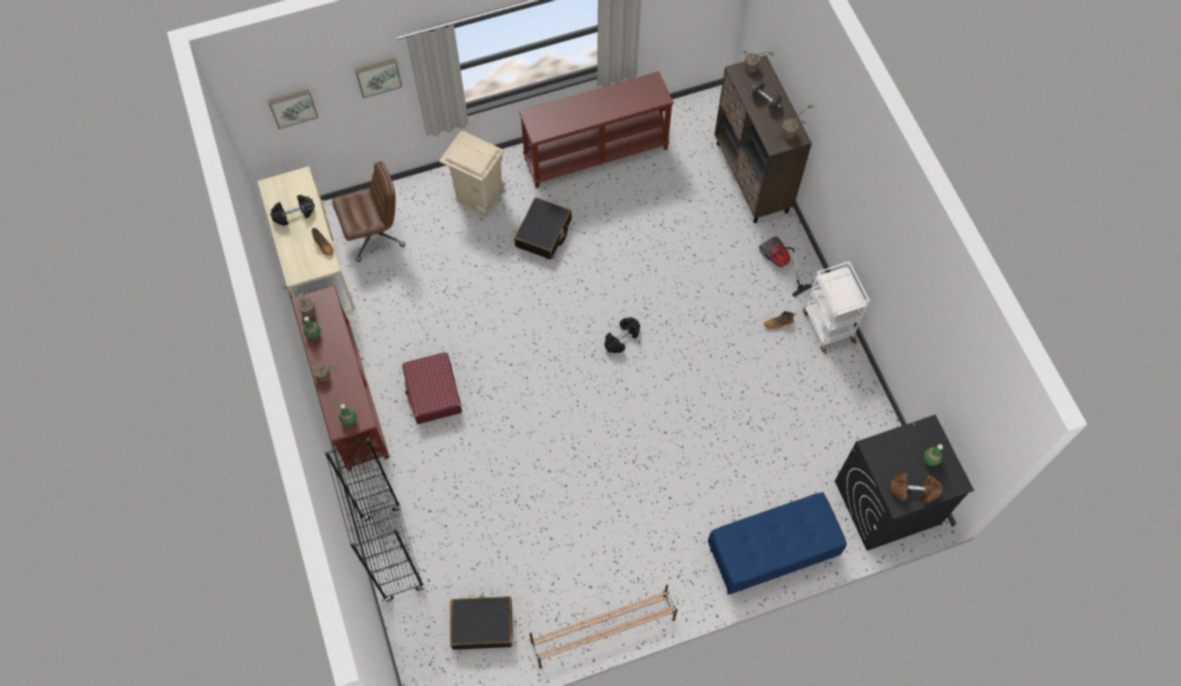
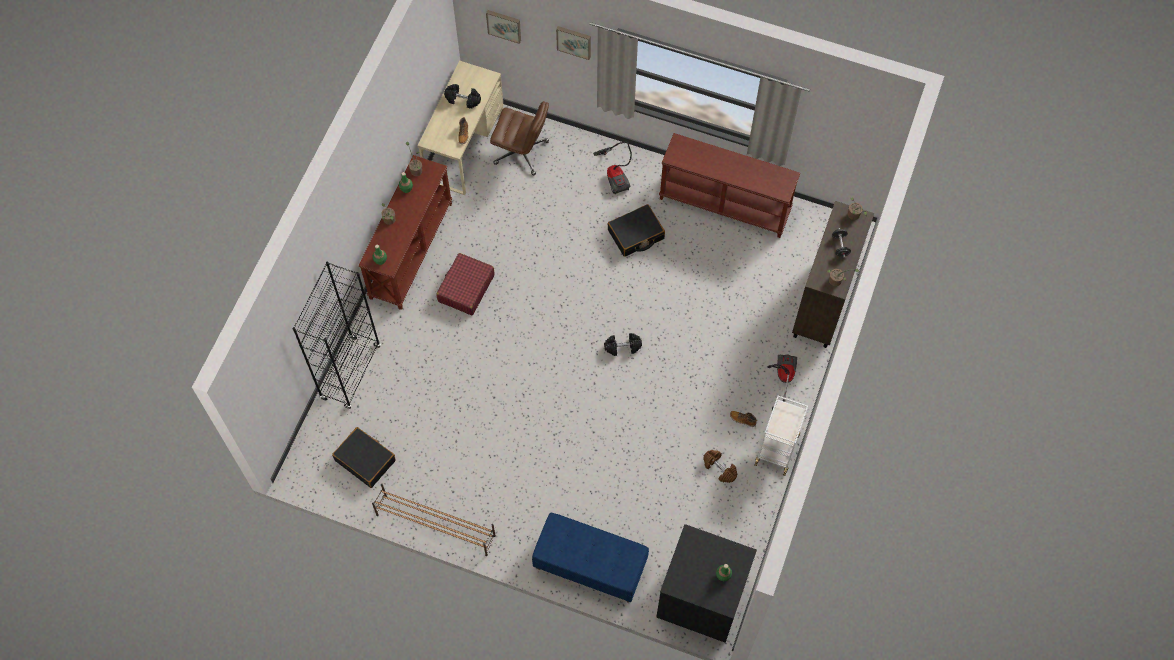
camera: 40 degrees right, 0 degrees up
(478, 194) = (615, 175): beige trash can -> vacuum cleaner
(913, 491) = (691, 585): brown dumbbell -> brown dumbbell (719, 469)

